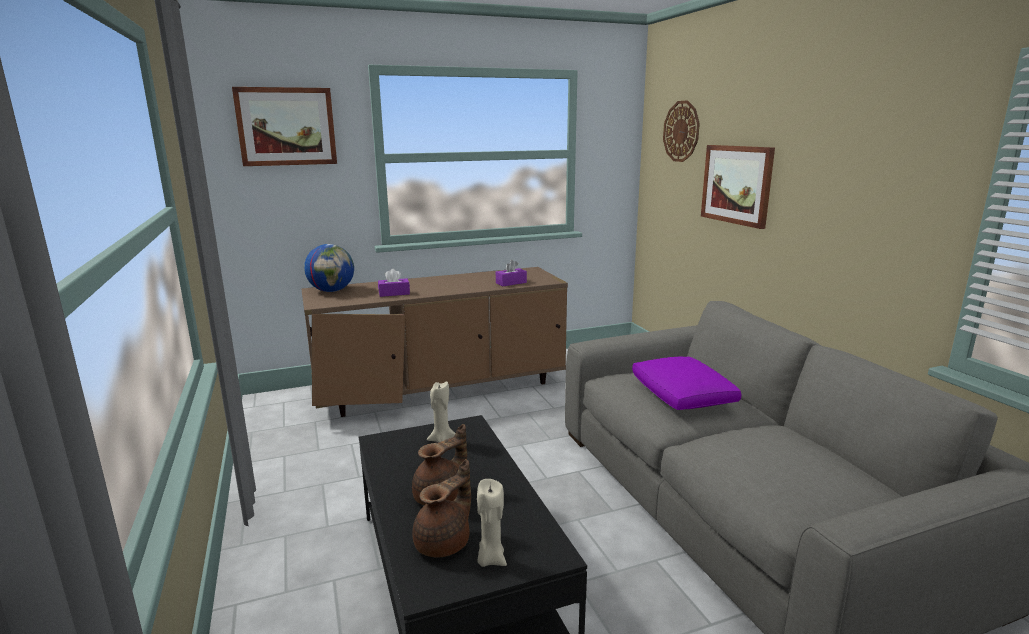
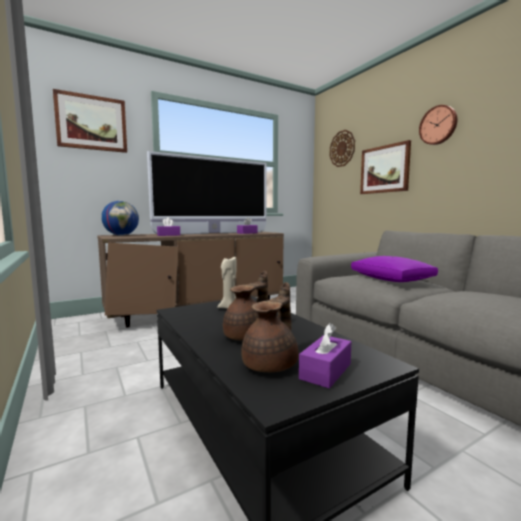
camera: 10 degrees left, 10 degrees down
(462, 282) = (213, 233): none -> television
(490, 559) = (325, 371): beige candle -> purple tissue box
(812, 134) = (438, 125): none -> wall clock

